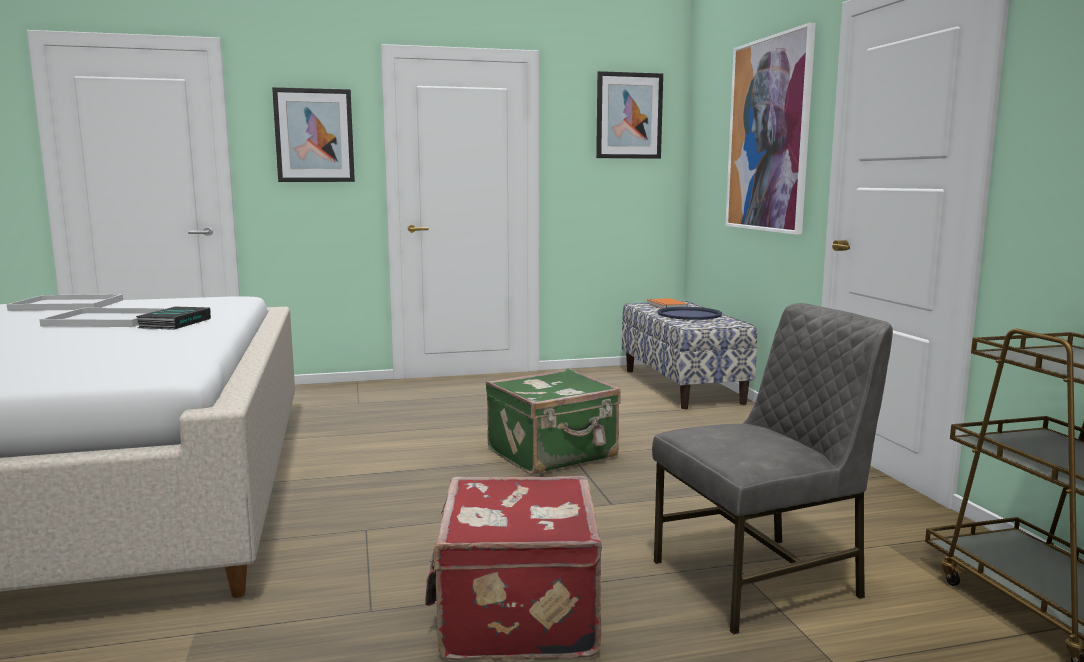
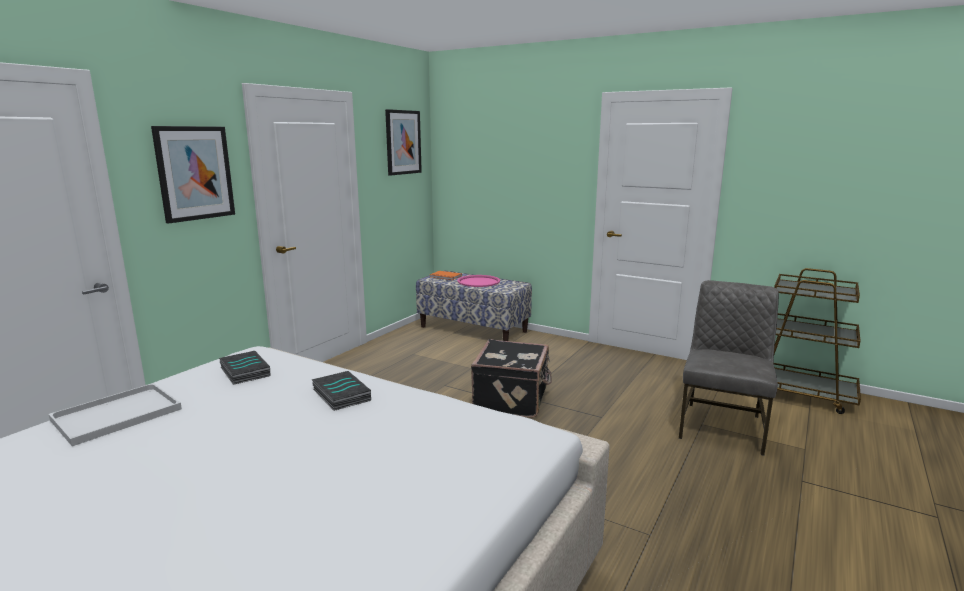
camera: 45 degrees left, 5 degrees up
(104, 320) = (260, 415): white tray -> none
(187, 303) = (243, 371): none -> book
(515, 614) = (697, 495): red suitcase -> none
(553, 454) = (512, 399): green suitcase -> black suitcase
(689, 314) = (478, 282): blue tray -> pink tray
(768, 135) = (531, 163): picture -> none

